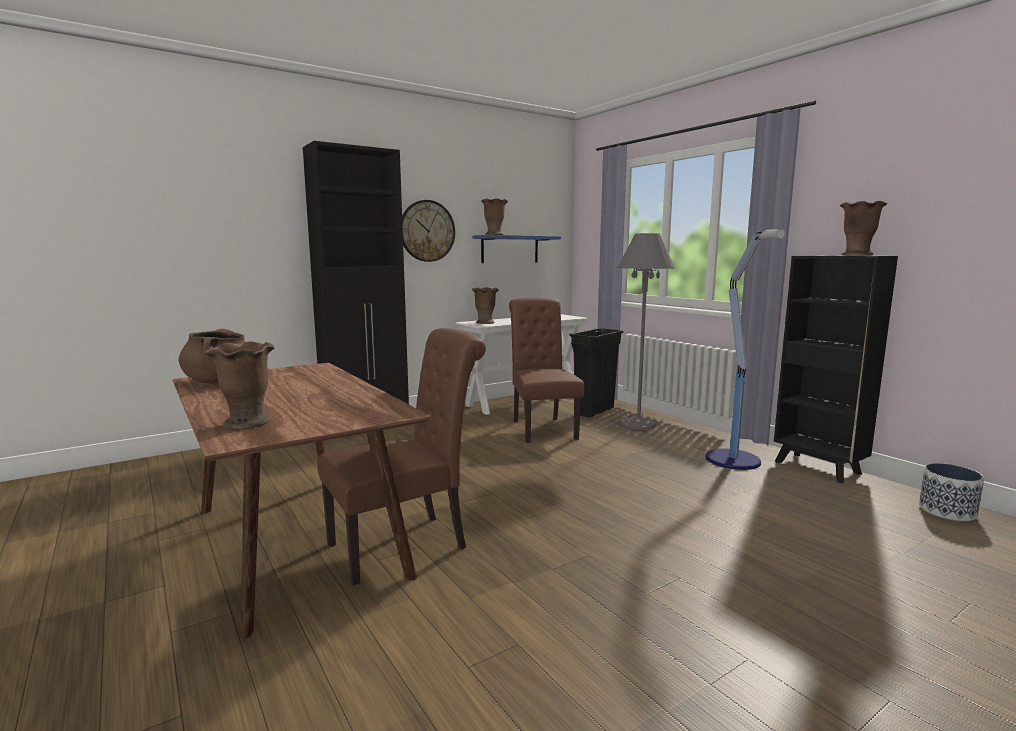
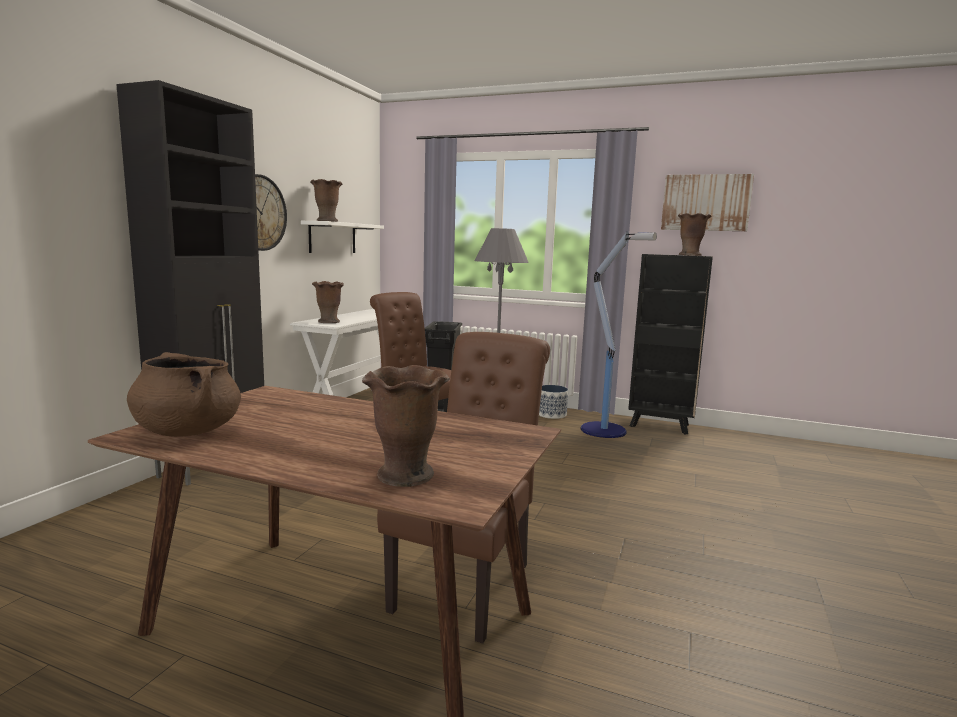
camera: 35 degrees left, 0 degrees up
(510, 249) = (332, 238): blue shelf -> white shelf
(893, 186) = (705, 203): none -> picture
(946, 511) = (759, 441): planter -> planter (551, 414)

